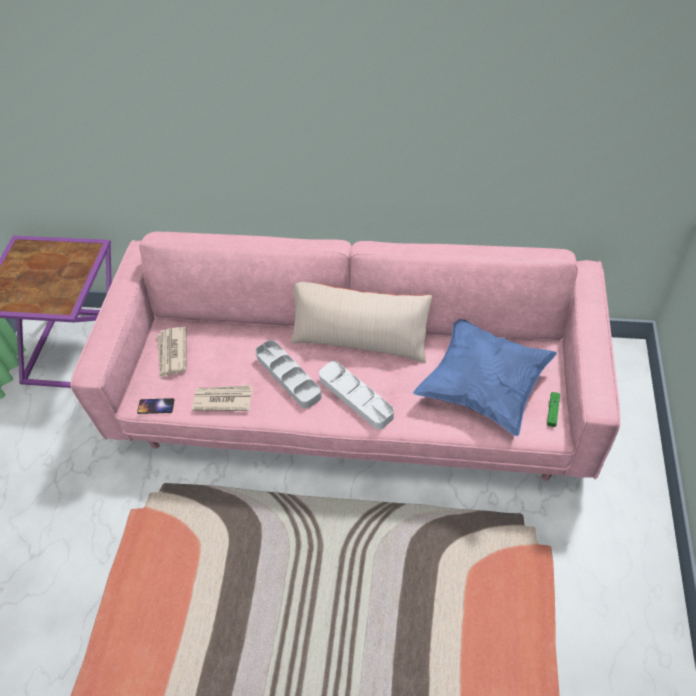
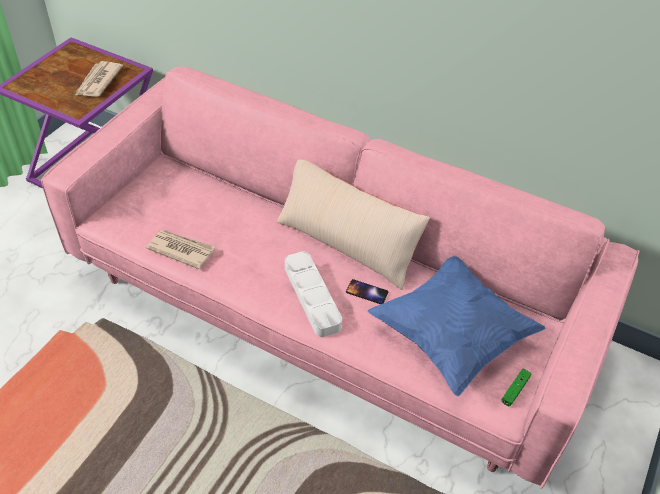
camera: 15 degrees right, 5 degrees down
(156, 406) = (116, 233): phone -> phone (367, 292)
(172, 353) = (158, 191): newspaper -> newspaper (98, 81)
(288, 376) = (256, 252): grey tray -> none

